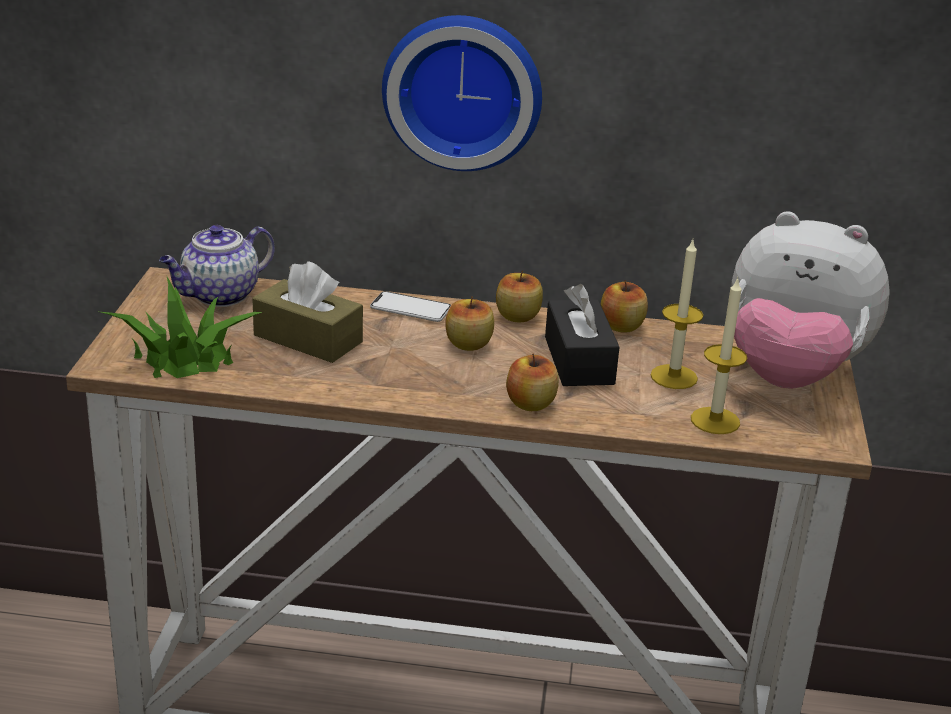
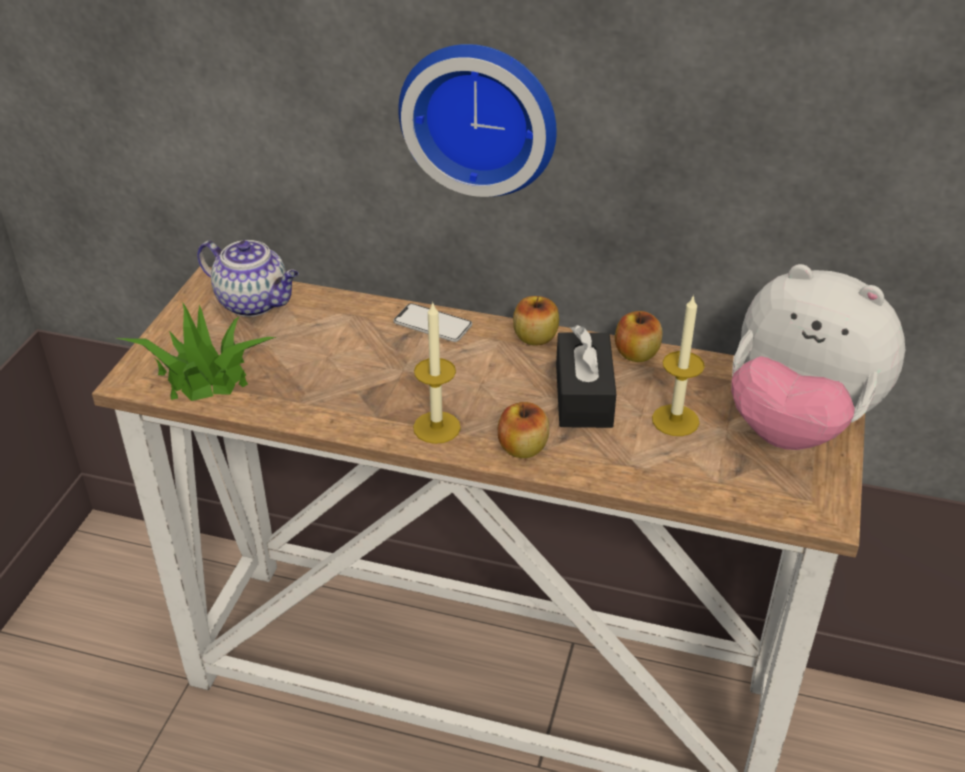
camera: 10 degrees right, 10 degrees up
(219, 296) = (255, 303): teapot -> teapot turned 120 degrees counterclockwise
(308, 339) = (325, 358): brown tissue box -> none
(468, 344) = (478, 370): apple -> none
(715, 420) = (705, 479): candle -> candle (436, 427)

